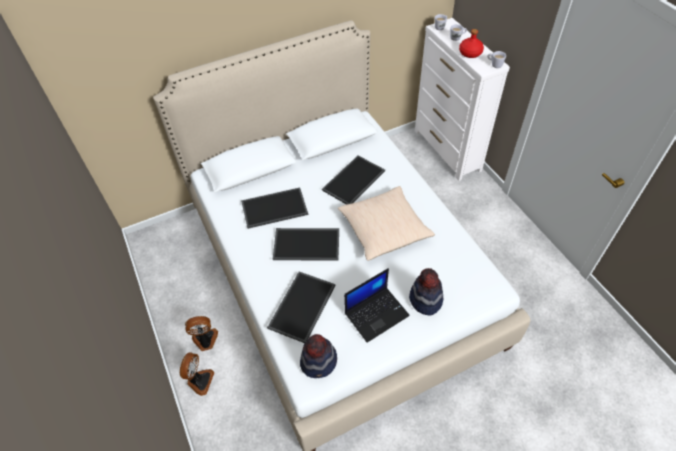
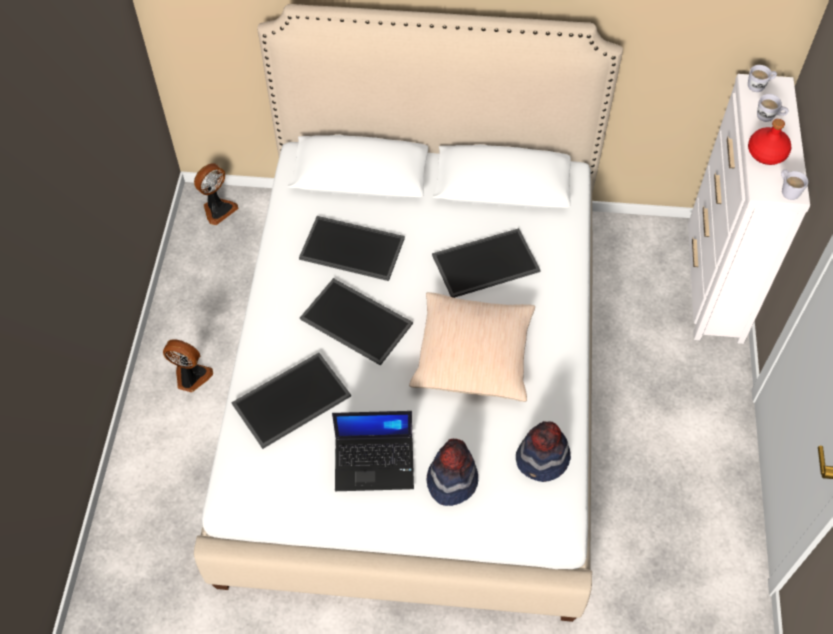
camera: 30 degrees right, 5 degrees up
(199, 381) = (152, 424): fan -> fan (218, 209)
(319, 362) = (262, 480): hat -> hat (542, 460)

